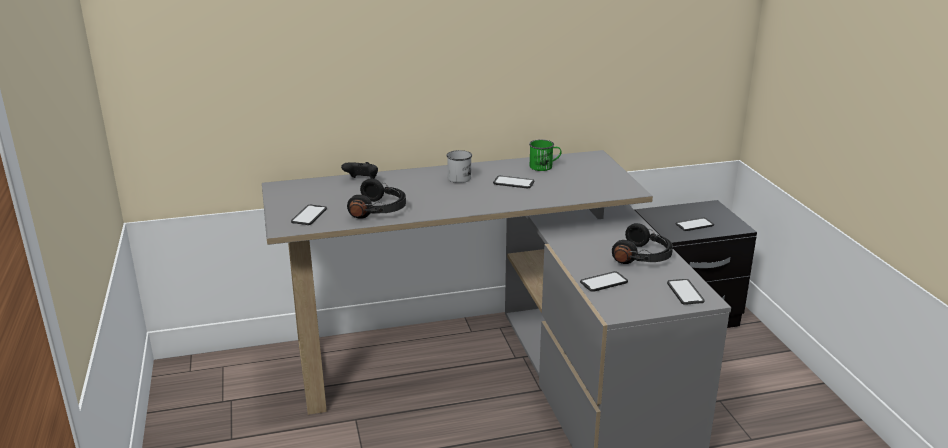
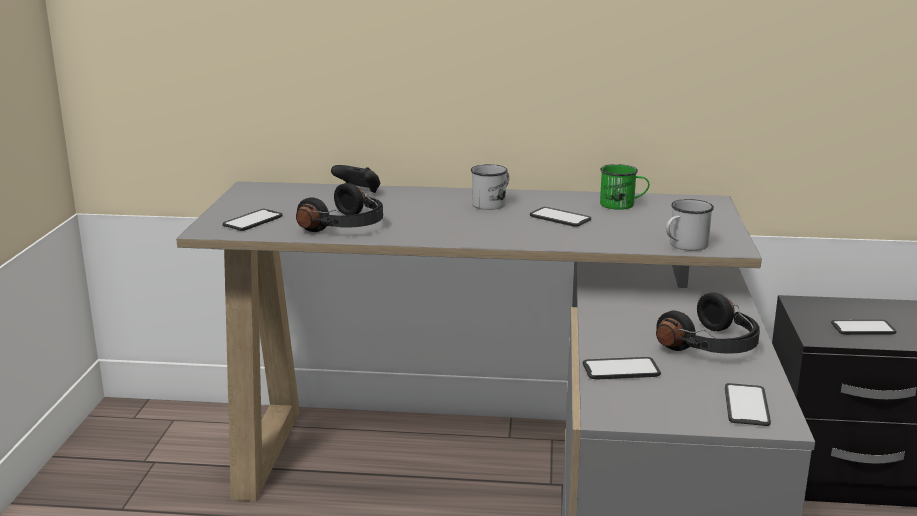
camera: 20 degrees right, 5 degrees down
(603, 193) = (684, 246): none -> white mug

